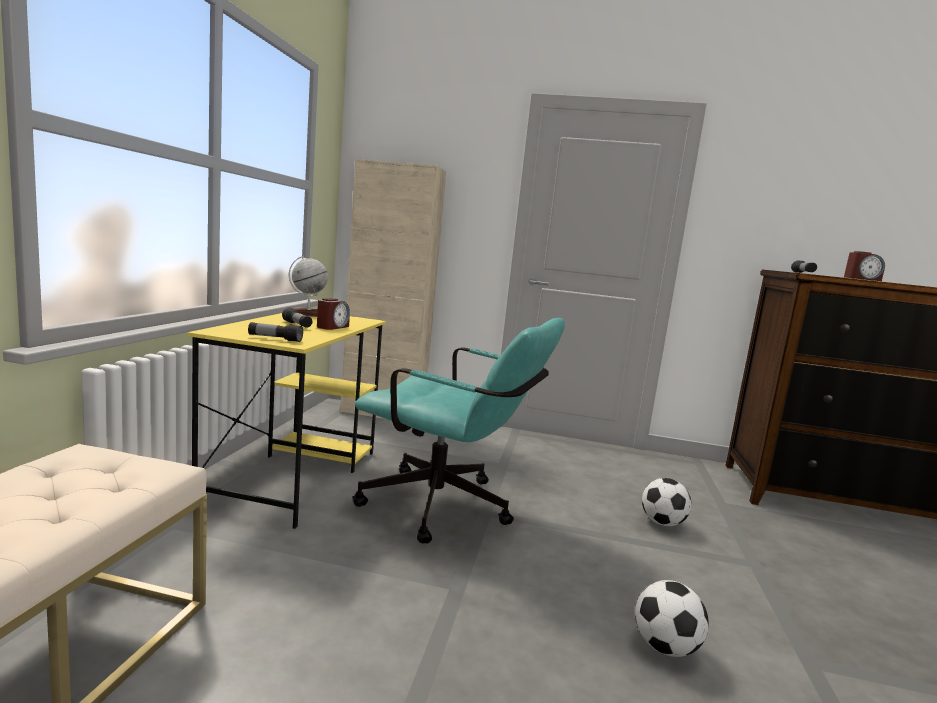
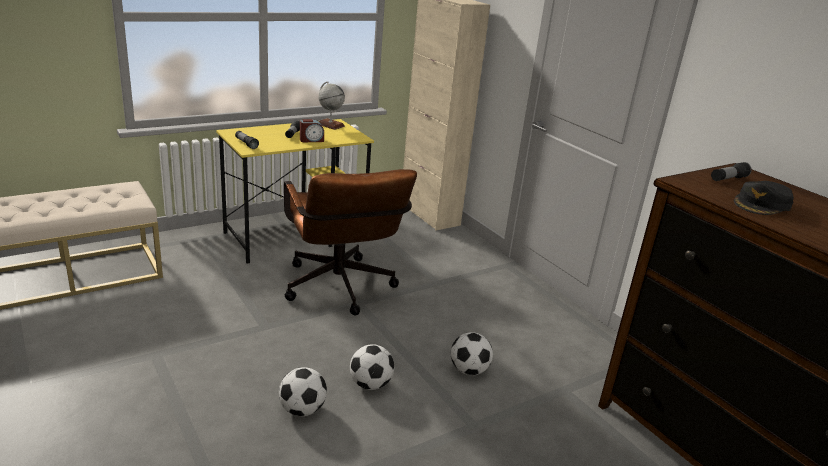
camera: 45 degrees right, 15 degrees up
(448, 509) = (340, 291): turquoise office chair -> brown office chair
(646, 580) = (370, 384): none -> football
(861, 279) = (762, 204): alarm clock -> black cap

